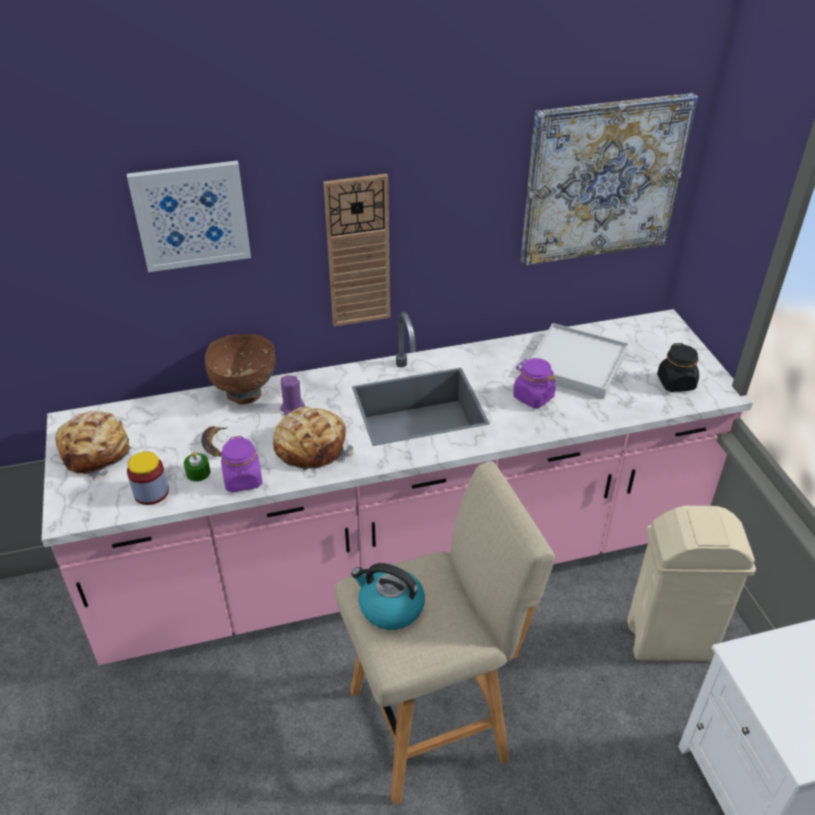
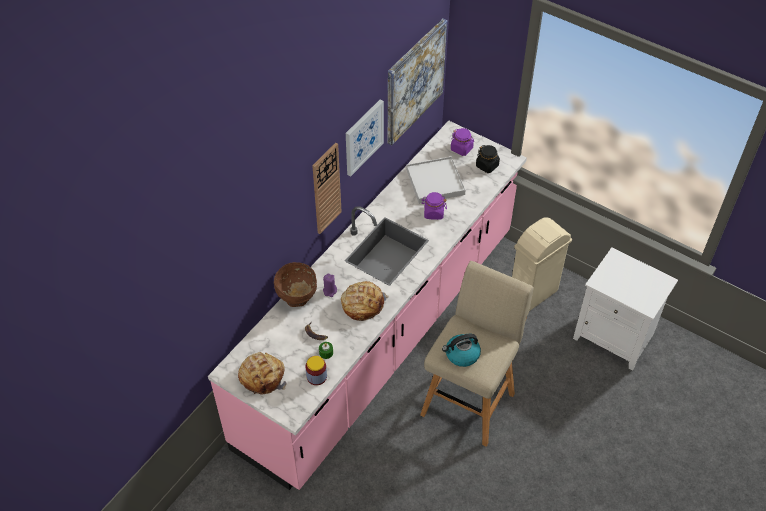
camera: 40 degrees left, 10 degrees up
(191, 215) = (262, 222): picture -> picture (363, 137)
(243, 479) = (351, 341): purple jar -> purple jar (461, 149)

